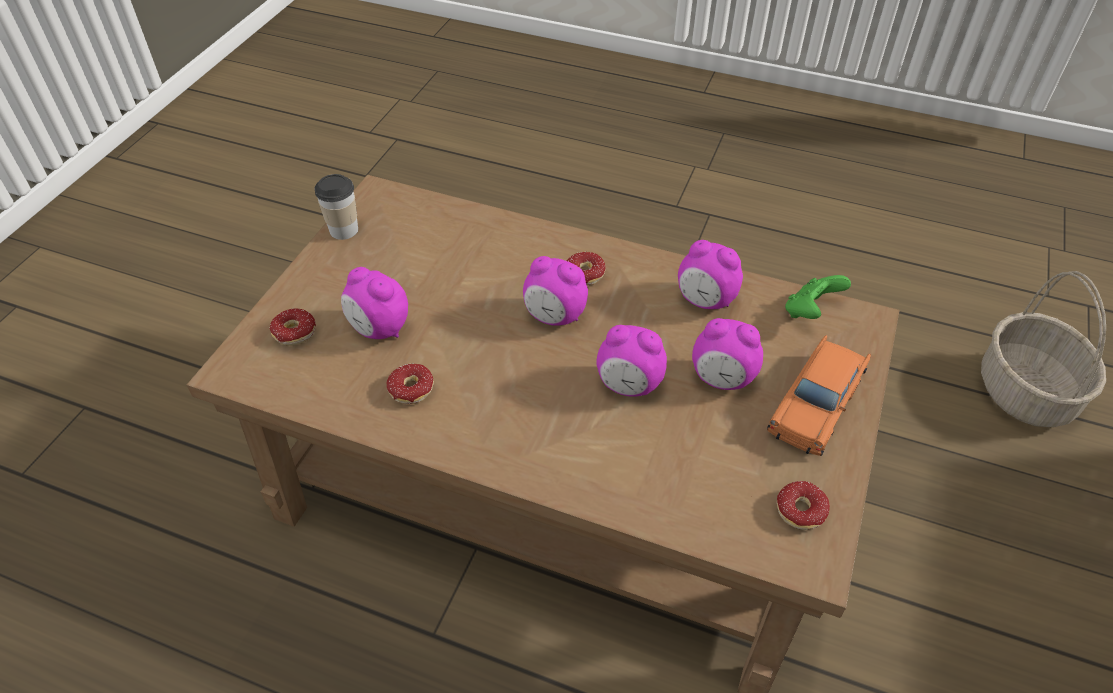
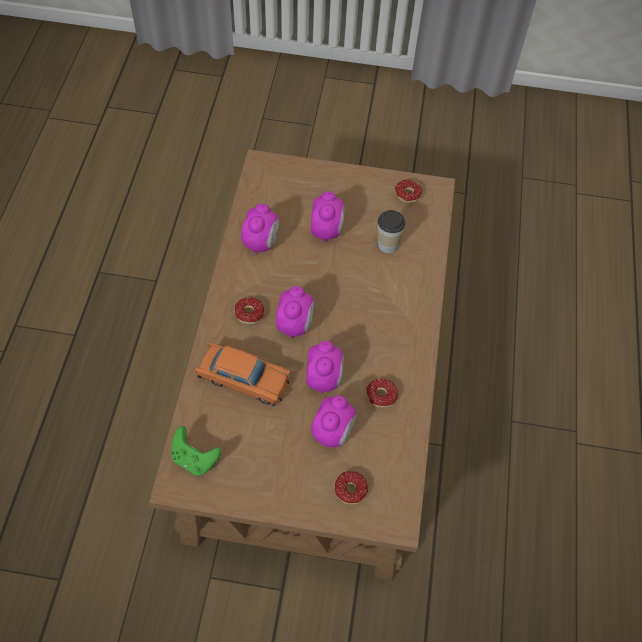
camera: 105 degrees left, 10 degrees up
(344, 230) = (229, 495): cup -> cup (387, 245)
(629, 385) = (344, 276): alarm clock -> alarm clock (324, 379)
(810, 312) = (260, 190): green game controller -> green game controller (194, 459)
(817, 405) = (334, 187): orange toy car -> orange toy car (243, 378)
(1026, 393) = (190, 146): basket -> none

